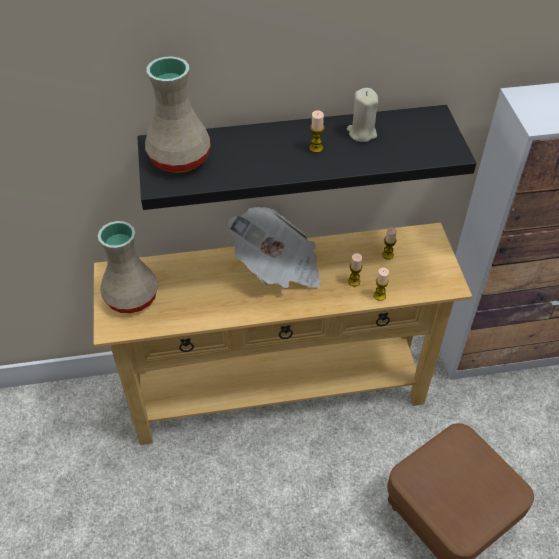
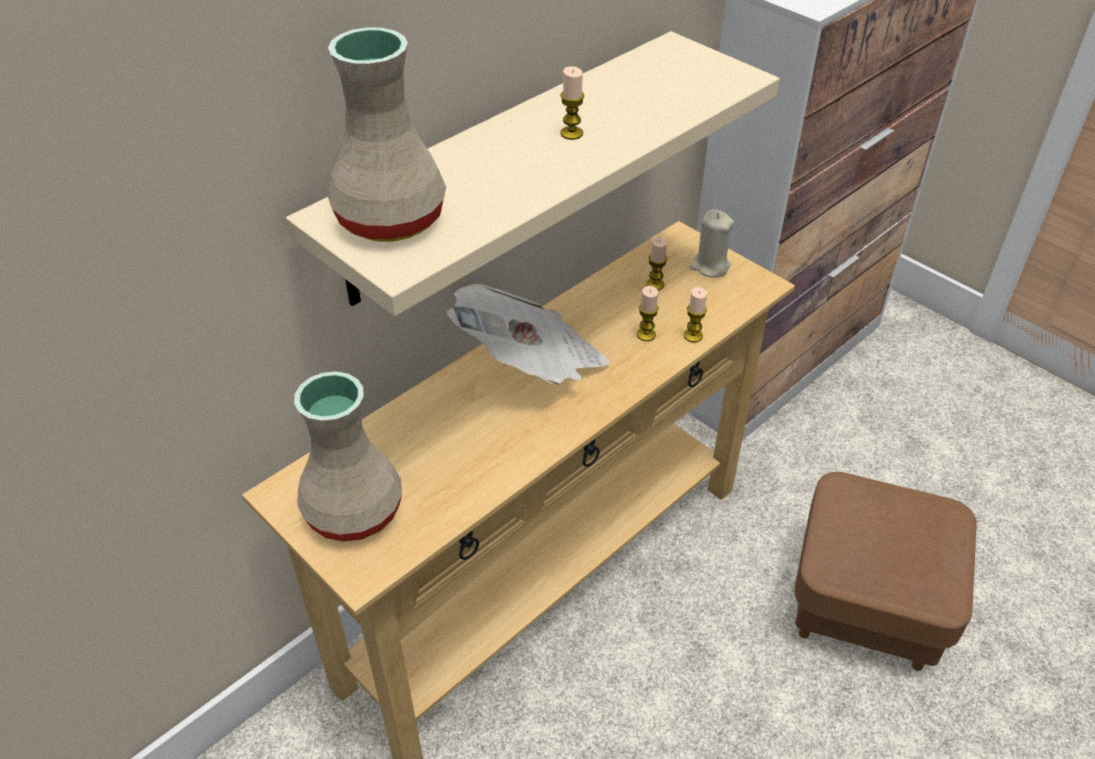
camera: 35 degrees left, 5 degrees down
(294, 150) = (504, 167): black shelf -> beige shelf
(361, 133) = (609, 95): beige candle -> beige candle (710, 266)

